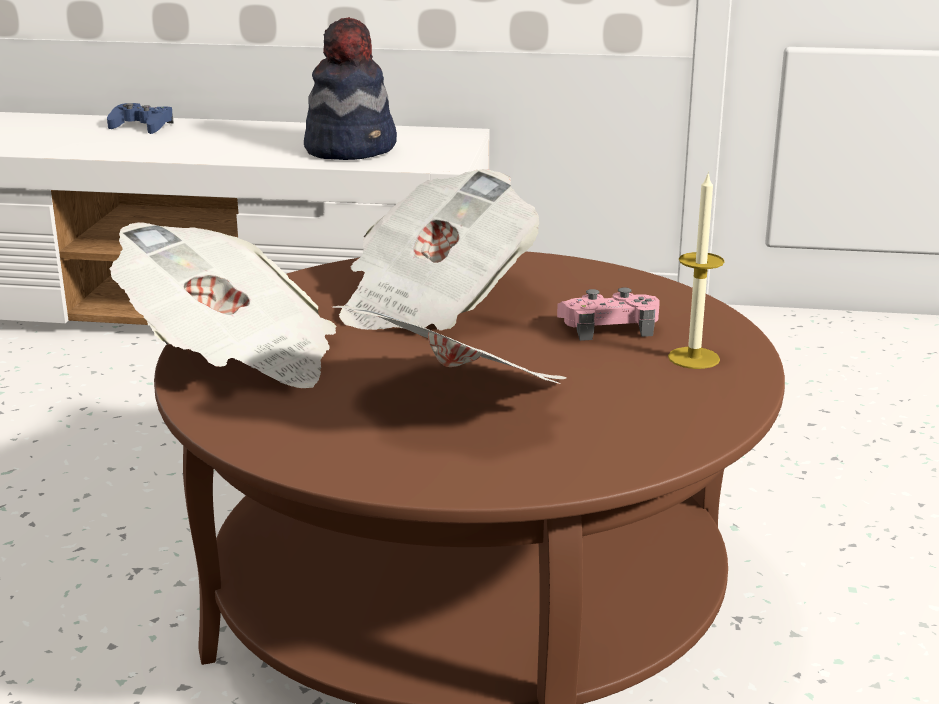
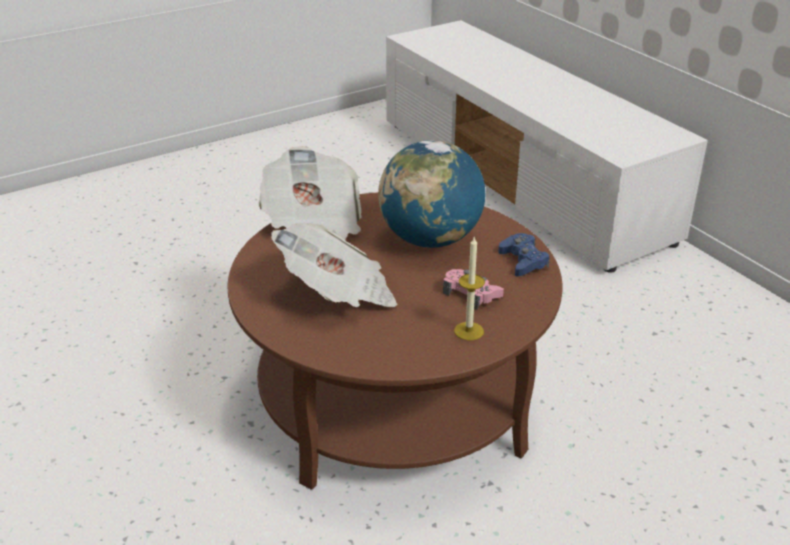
camera: 50 degrees right, 10 degrees up
(142, 126) = (530, 68): blue game controller -> blue game controller (523, 261)
(351, 149) = (599, 125): hat -> none
(433, 303) = (430, 240): newspaper -> globe

